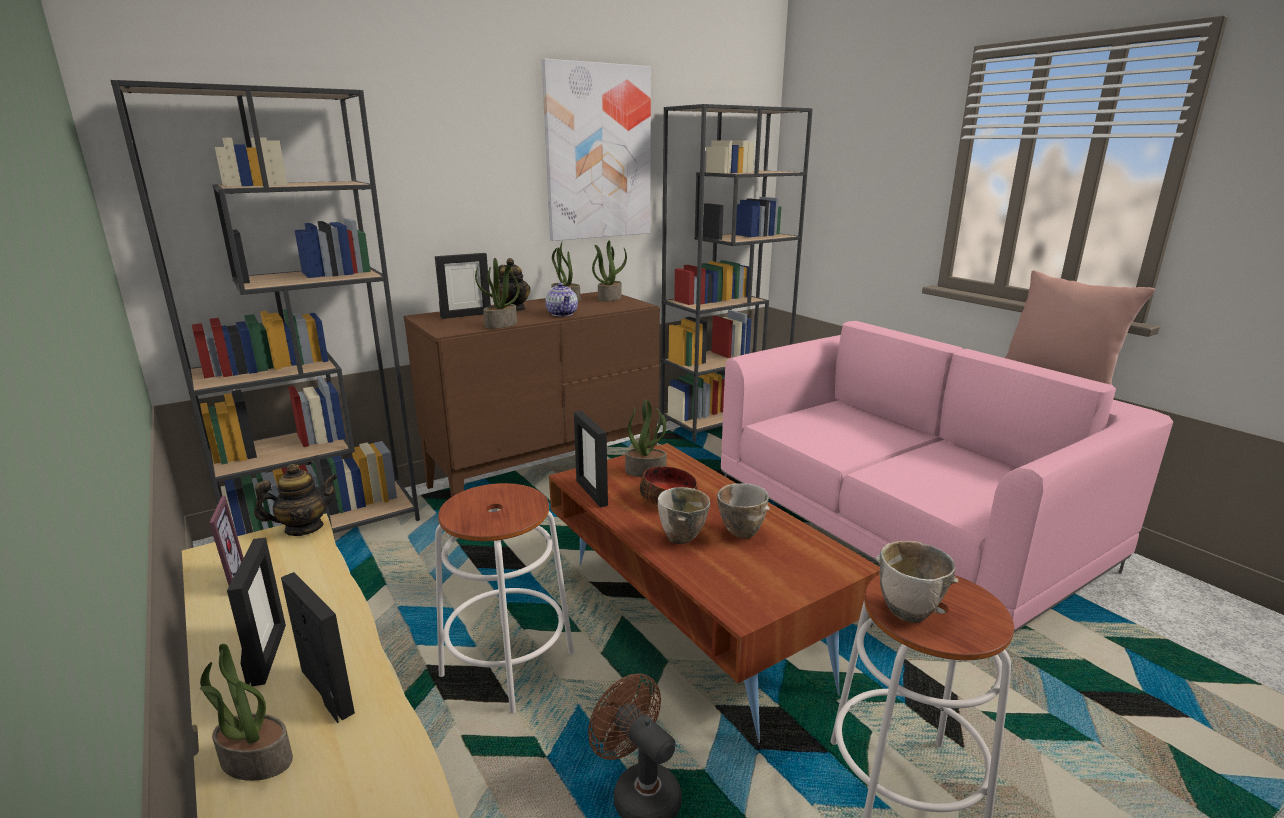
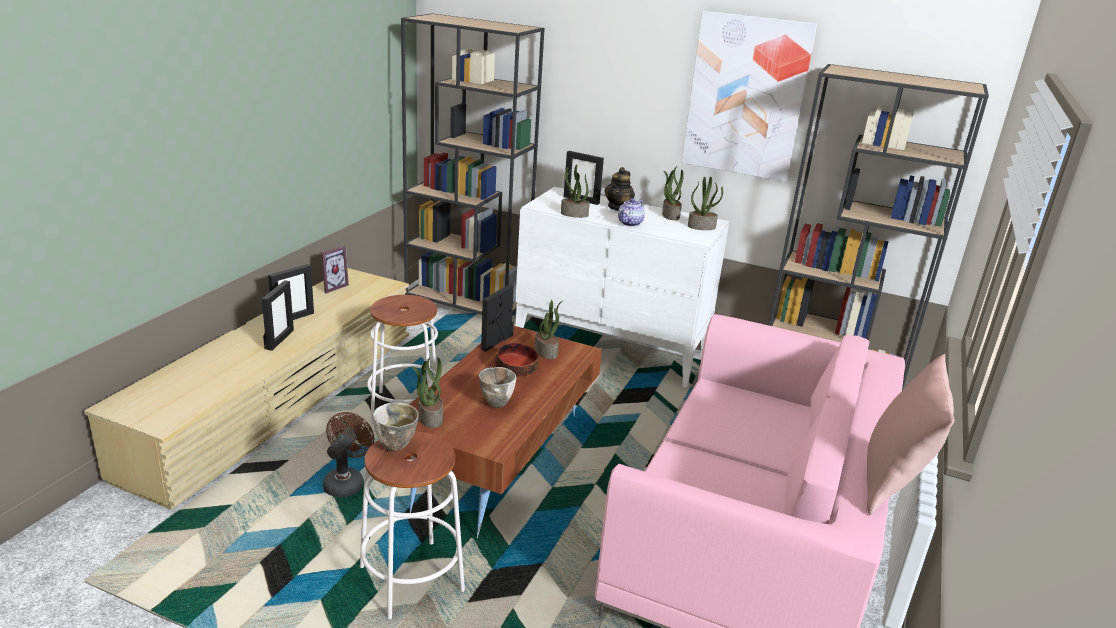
camera: 55 degrees right, 5 degrees up
(255, 761) = (235, 342): potted plant -> potted plant (429, 417)
(304, 528) = (389, 284): teapot -> none
(545, 476) = (610, 349): brown cabinet -> white cabinet
(681, 540) = (468, 385): bowl -> none

